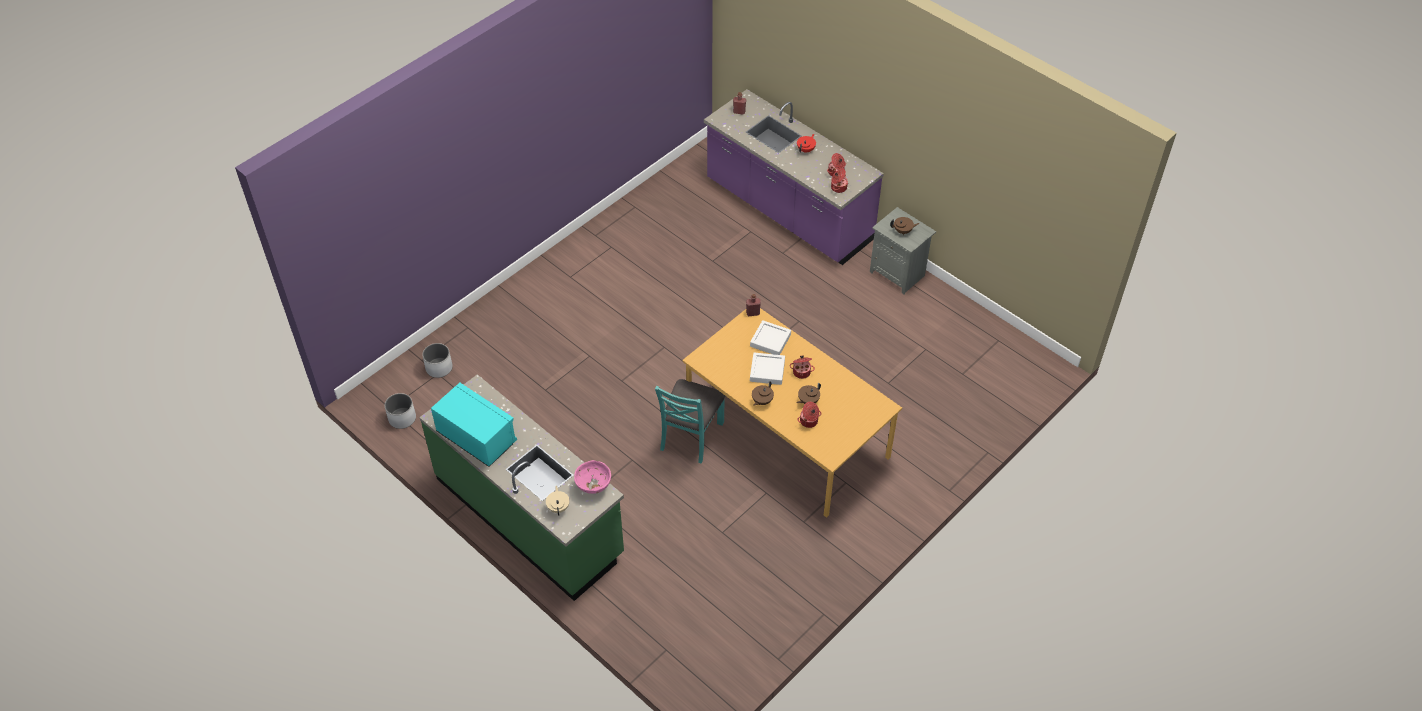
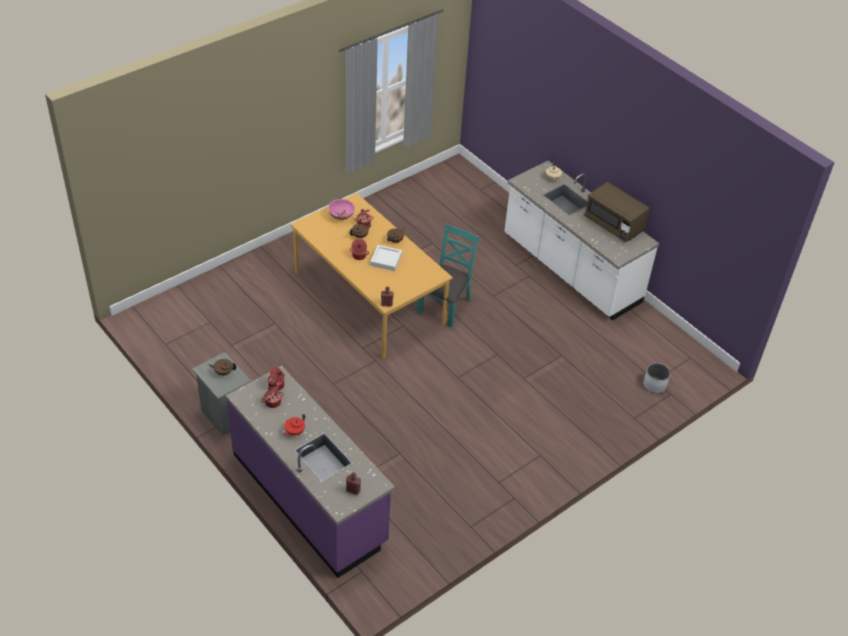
camera: 175 degrees left, 5 degrees down
(402, 418) = (678, 348): white planter -> none
(476, 438) = (614, 224): turquoise microwave -> brown microwave
(530, 516) = (570, 270): green counter -> white counter
(593, 485) = (528, 187): pink bowl -> pink bowl (341, 217)
(770, 340) = (377, 281): white tray -> none

